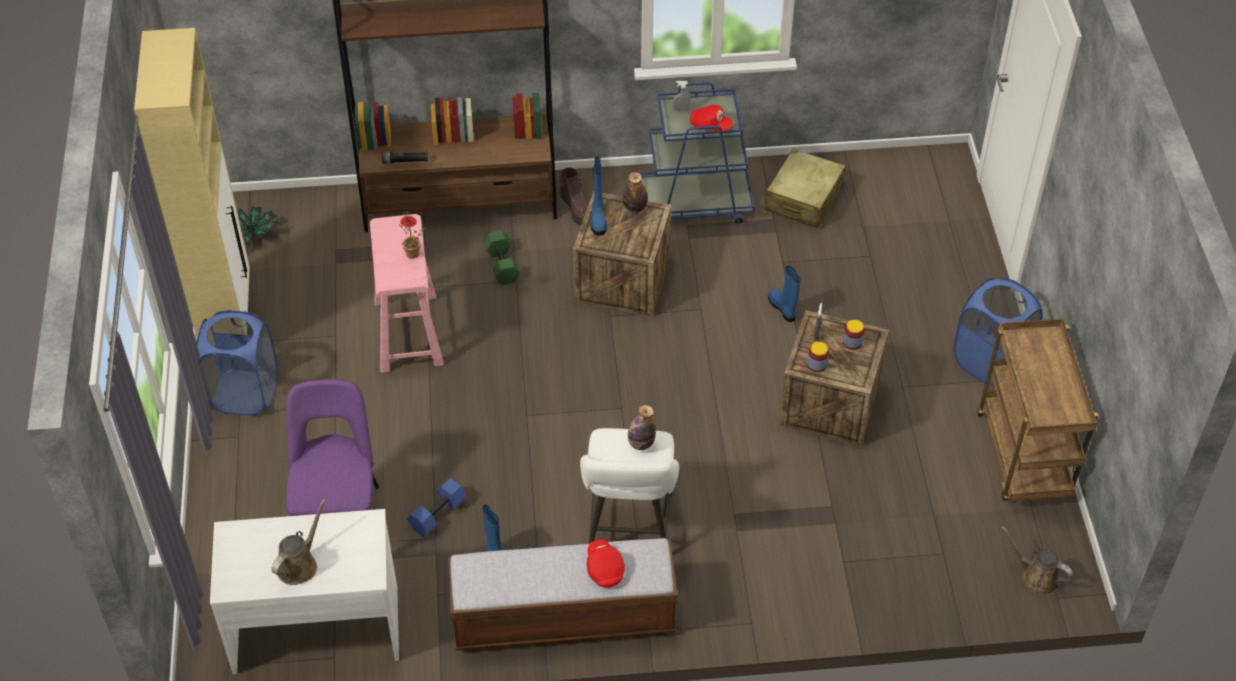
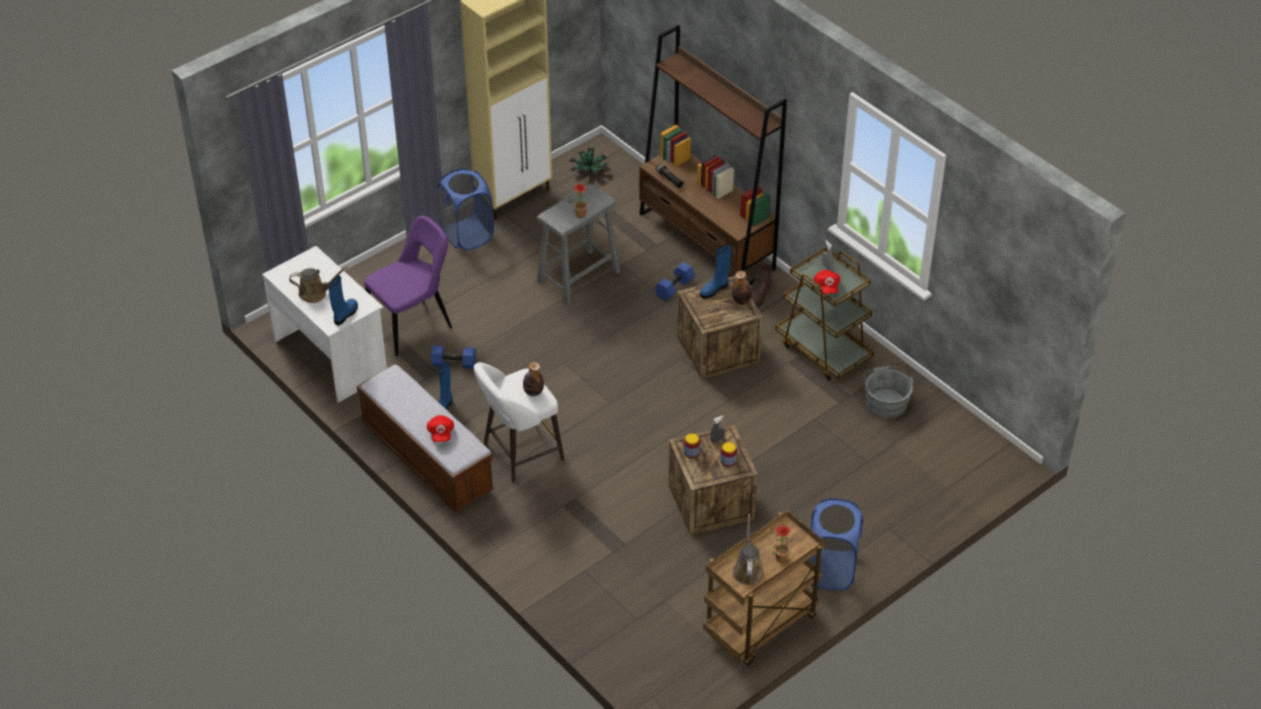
camera: 55 degrees right, 5 degrees down
(408, 332) = (579, 276): pink stool -> grey stool
(503, 265) = (674, 288): green dumbbell -> blue dumbbell
(604, 569) = (440, 433): red cap -> red cap turned 135 degrees clockwise
(696, 203) = (823, 350): blue cart -> brown cart
(783, 308) = (772, 439): blue boot -> blue boot (345, 315)
(803, 198) = (885, 401): beige suitcase -> grey bucket
(1036, 577) = (660, 678): brown watering can -> brown watering can (747, 569)
(1050, 365) = (779, 556): none -> potted plant

